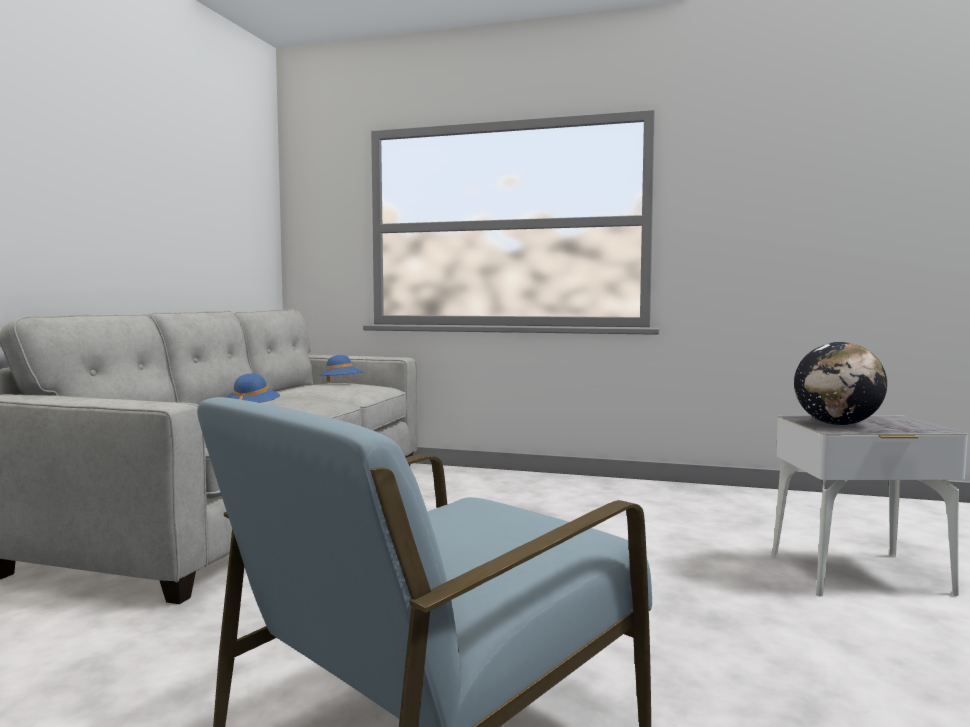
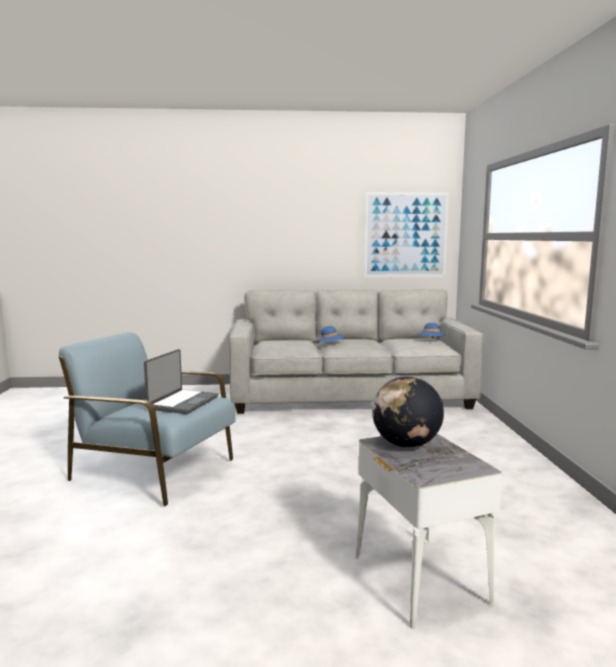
camera: 70 degrees right, 5 degrees up
(230, 221) = (405, 235): none -> picture
(489, 521) = (182, 402): none -> laptop

